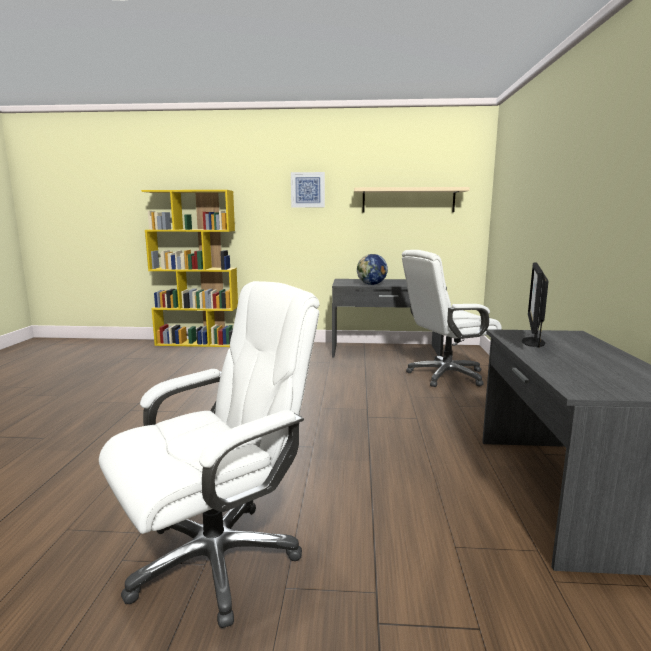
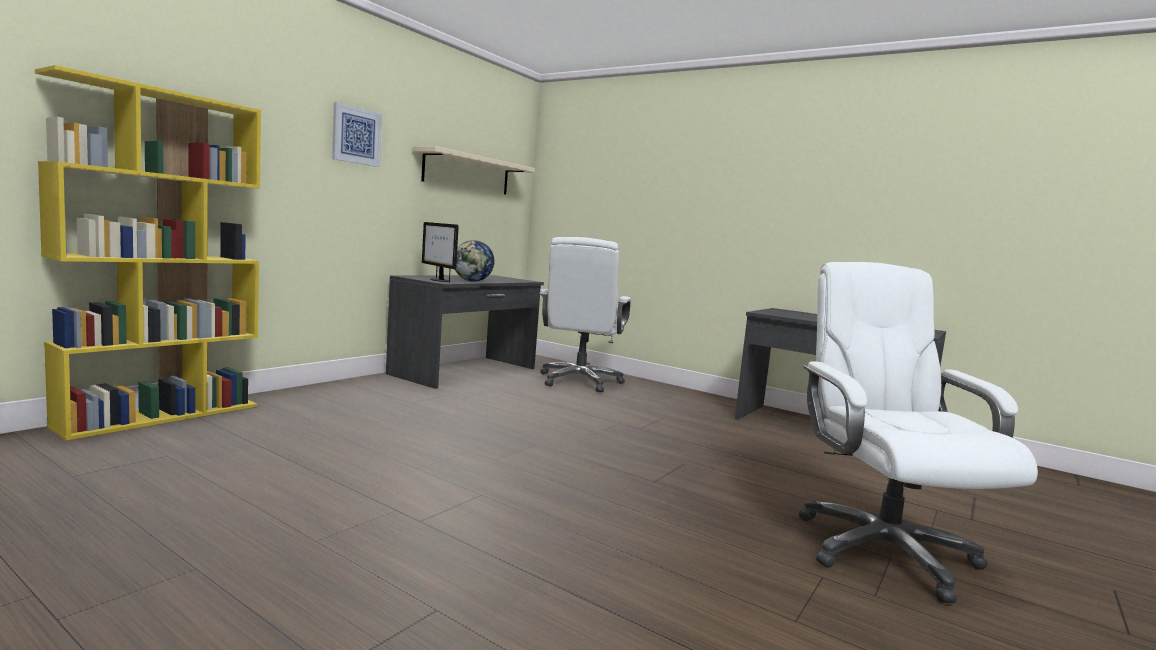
camera: 60 degrees left, 5 degrees down
(532, 342) = (798, 316): monitor -> monitor (439, 280)

